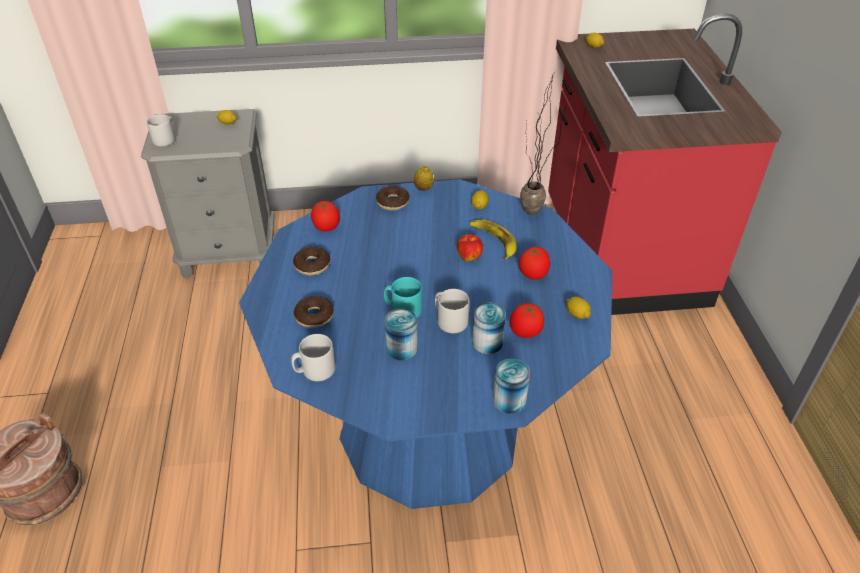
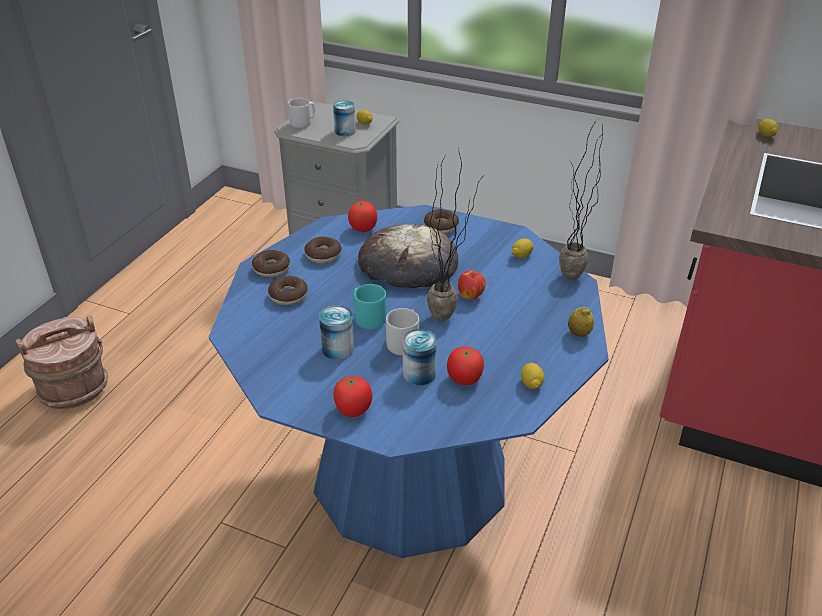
camera: 30 degrees right, 5 degrees down
(275, 296) = (271, 269): none -> donut
(314, 370) = (250, 337): grey mug -> none
(393, 247) = (407, 263): none -> bread
(423, 188) = (481, 223): lemon -> lemon (579, 333)
(471, 284) = (451, 319): none -> potted plant
(494, 241) = (507, 290): banana -> none
(509, 400) = (394, 430): can -> can (345, 131)
(533, 274) = (520, 332): tomato -> tomato (353, 409)

